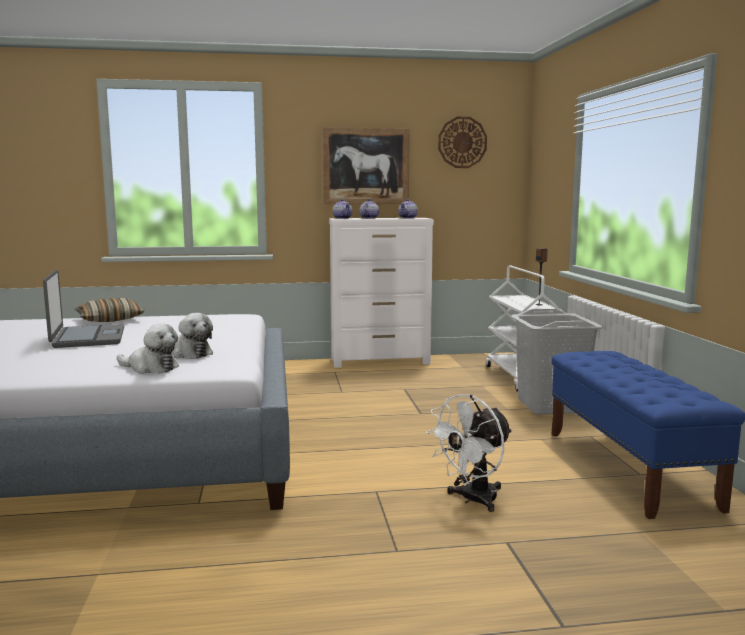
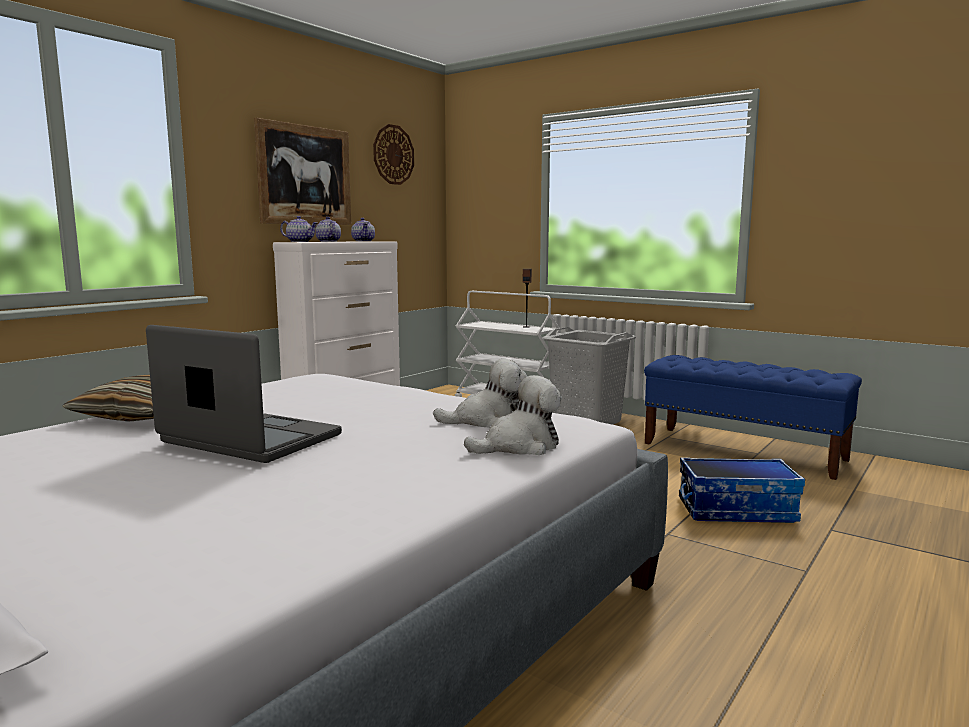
camera: 45 degrees left, 0 degrees up
(472, 500) = (736, 510): white fan -> storage box

